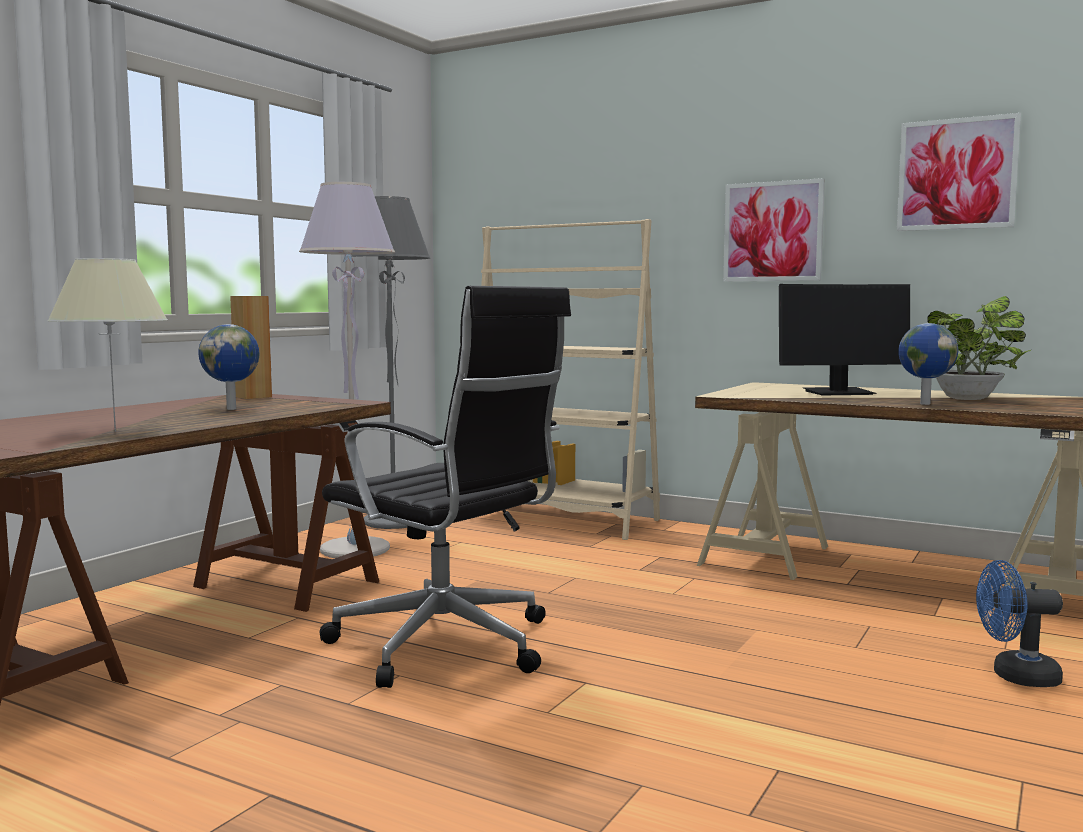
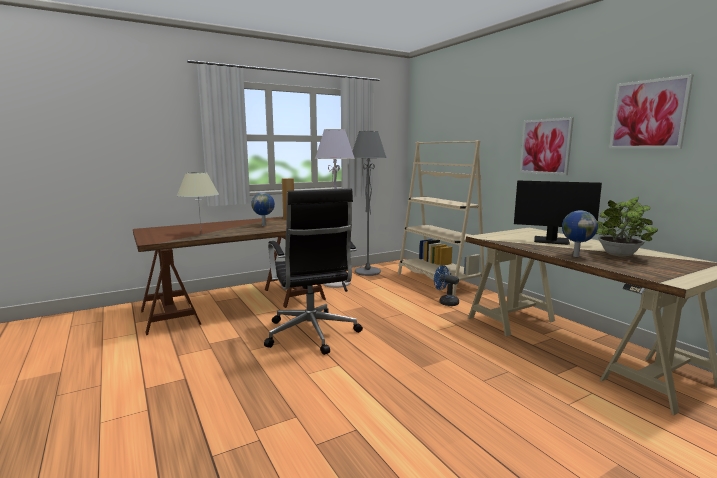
camera: 30 degrees right, 5 degrees up
(1015, 676) = (547, 422): blue fan -> blue fan (445, 302)

